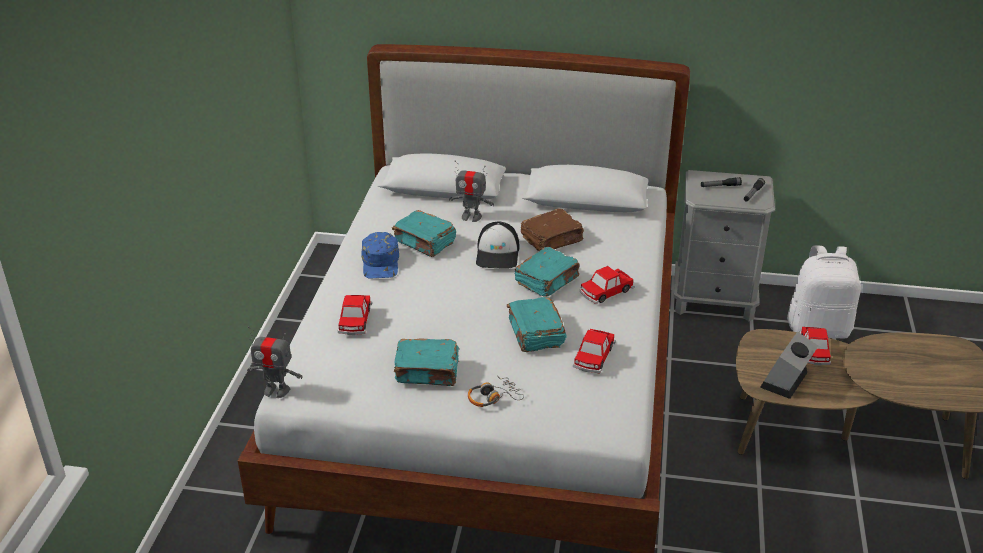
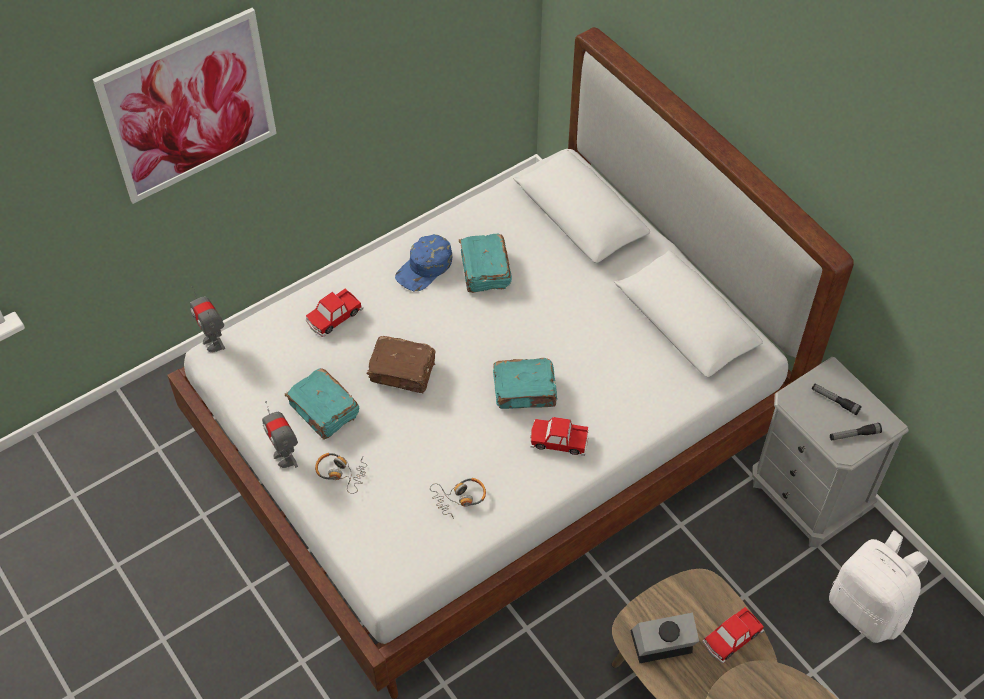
camera: 45 degrees right, 20 degrees up
(149, 171) = (189, 106): none -> picture
(471, 217) = (558, 268): toy robot -> toy robot (285, 457)
(498, 254) = (525, 329): cap -> none
(535, 334) = (446, 438): turquoise book -> none
(552, 240) = (591, 348): brown book -> brown book (403, 372)
(593, 357) = (459, 498): toy car -> headphones

